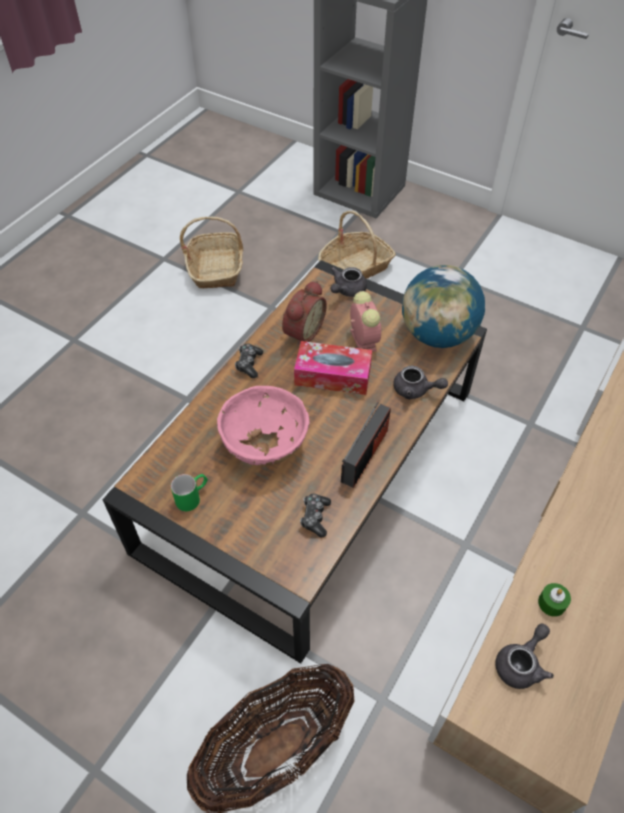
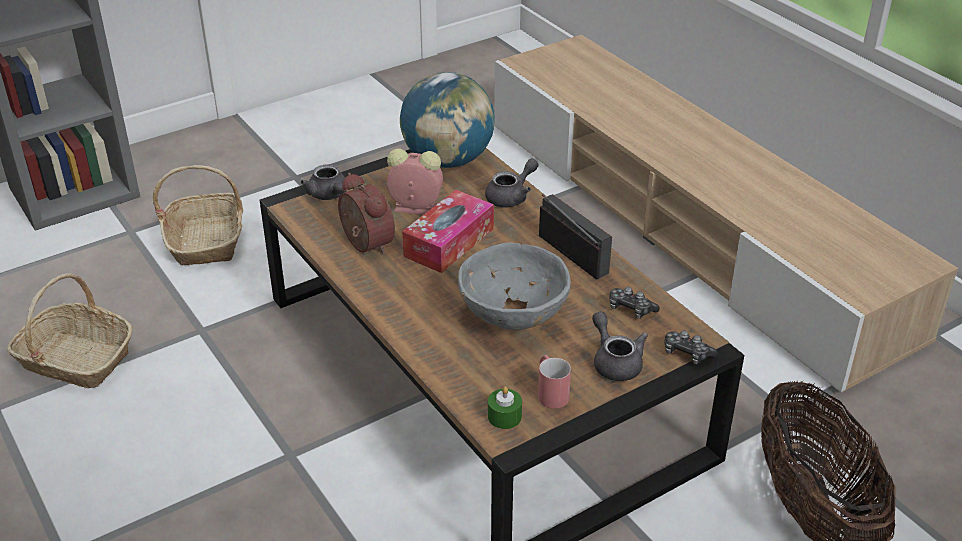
camera: 65 degrees left, 15 degrees down
(193, 497) = (550, 392): green mug -> red mug
(249, 364) = (381, 297): game controller -> game controller (686, 353)
(265, 445) = (513, 317): pink bowl -> grey bowl
(521, 663) = (828, 256): grey teapot -> grey teapot (615, 362)
(551, 603) = (778, 219): green candle -> green candle (504, 416)

